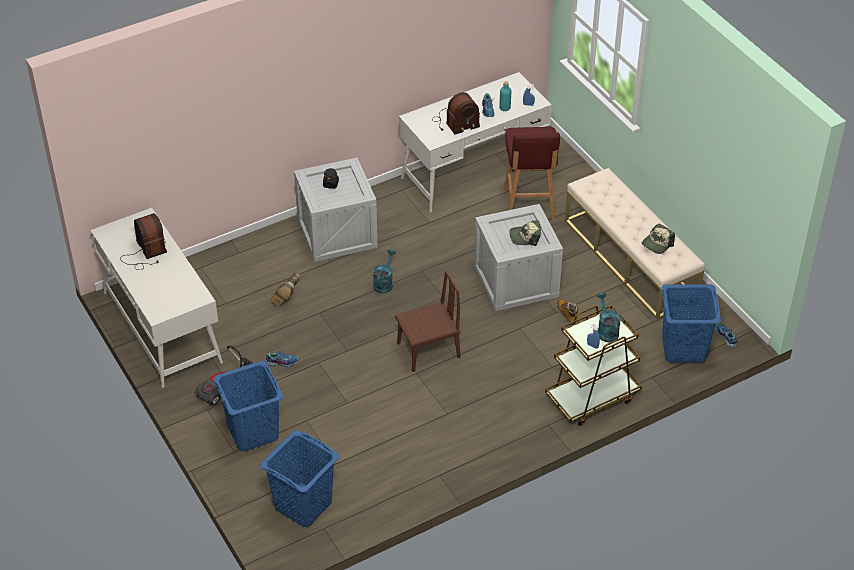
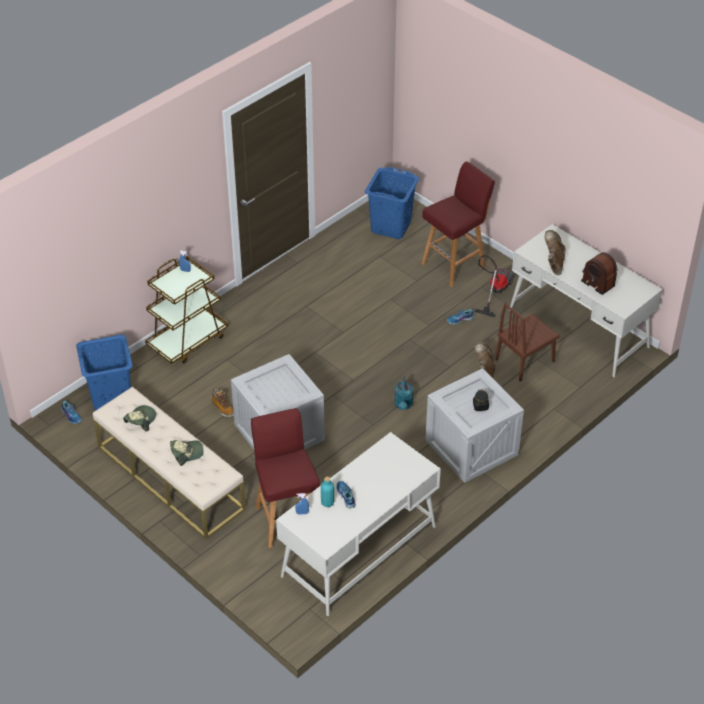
camera: 165 degrees right, 0 degrees up
(181, 278) = (554, 263): none -> brown boot
(252, 432) = (454, 265): blue laundry basket -> red stool
(428, 350) = (339, 352): brown chair -> brown chair (524, 360)
(455, 123) = (376, 471): radio -> none
(525, 237) = (270, 388): cap -> cap (187, 453)
(606, 330) = (175, 284): turquoise watering can -> none

